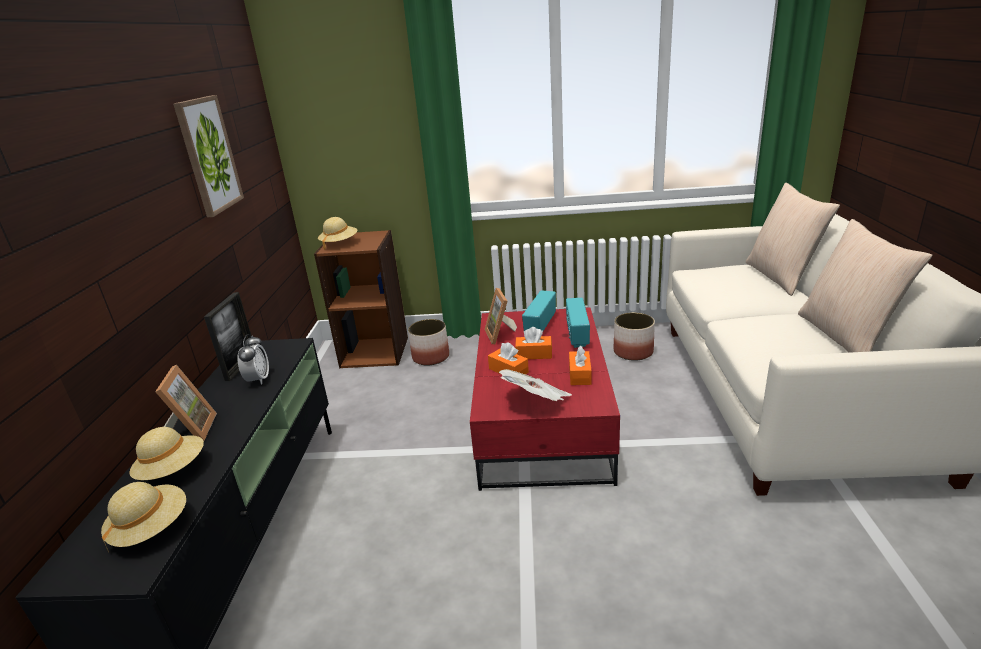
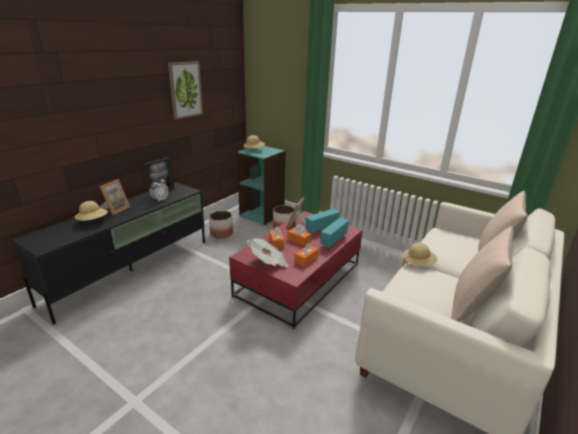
camera: 30 degrees right, 0 degrees up
(151, 528) = (63, 237): beige hat -> beige hat (418, 263)
(375, 352) = (262, 214): brown bookcase -> turquoise bookcase
(633, 352) = (391, 269): planter -> planter (222, 233)

